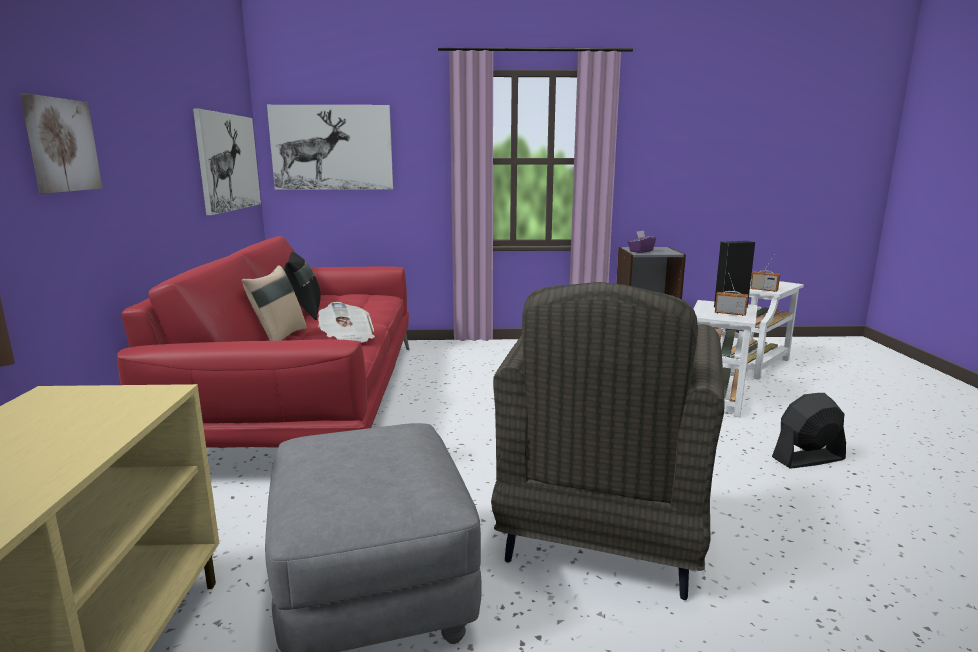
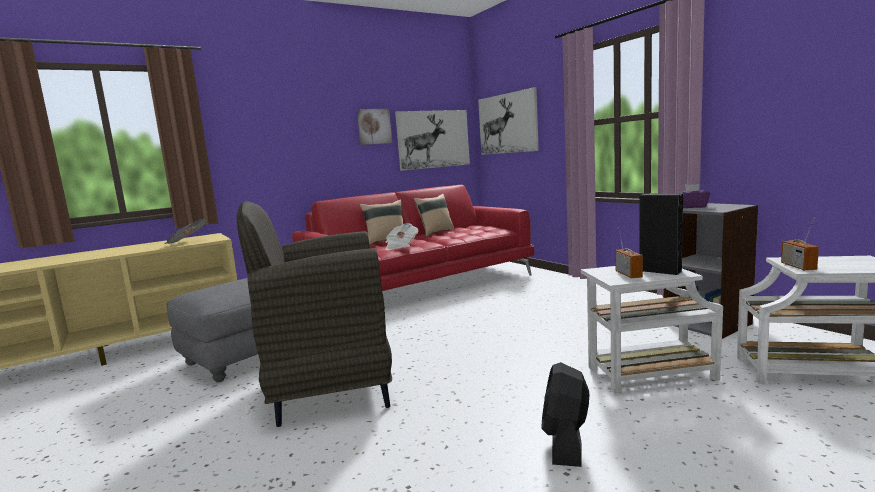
camera: 60 degrees right, 5 degrees down
(60, 145) = (277, 139): picture -> picture (374, 126)
(108, 420) = (187, 243): none -> newspaper
(305, 313) = (435, 232): black pillow -> beige pillow
(808, 458) = (565, 442): black fan -> black fan turned 120 degrees counterclockwise

